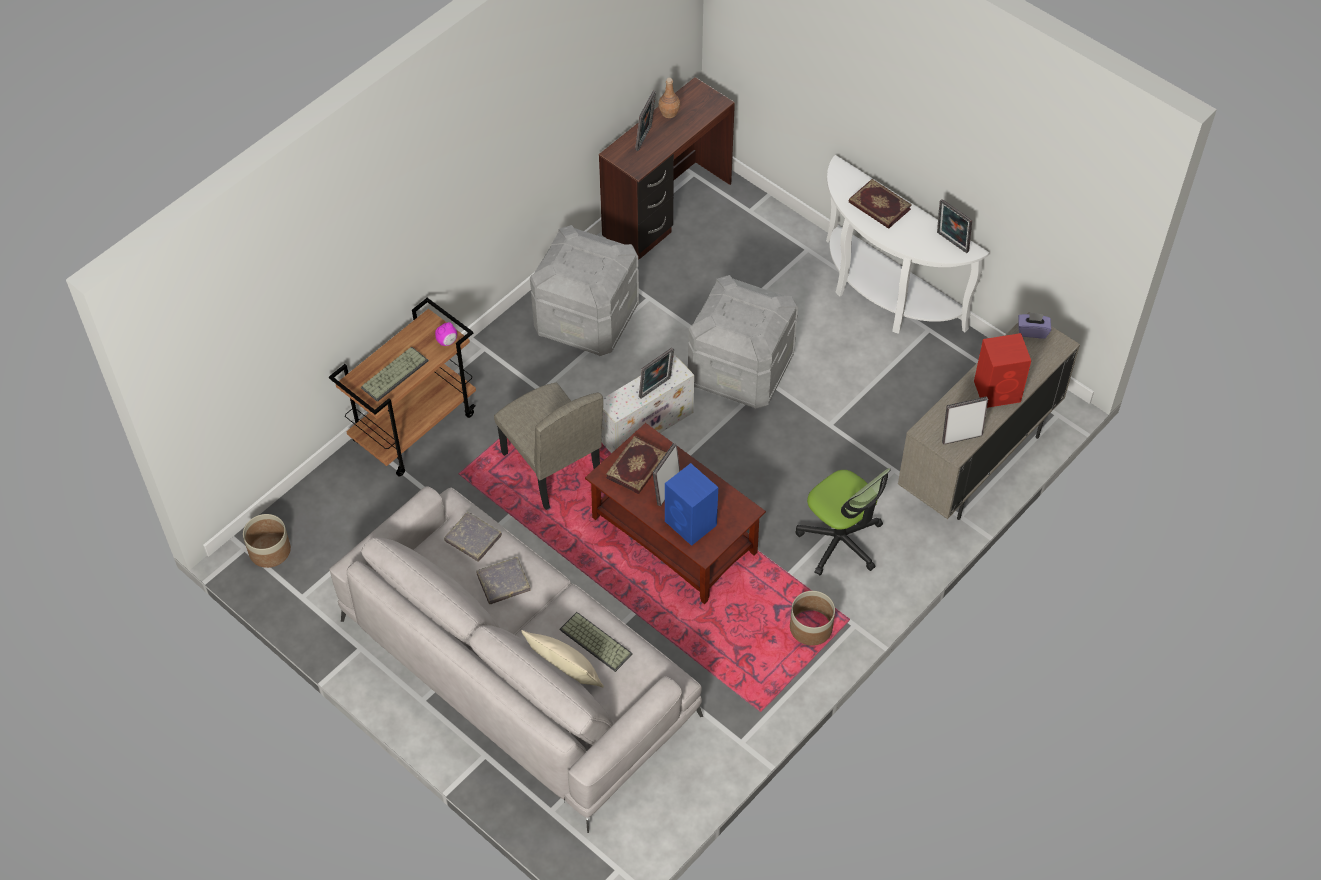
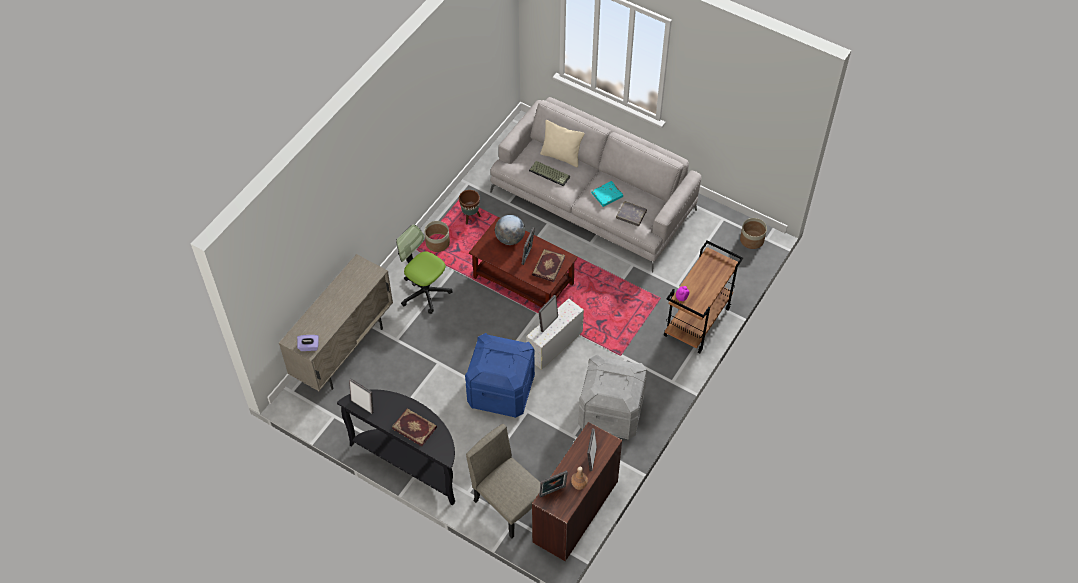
camera: 170 degrees right, 0 degrees up
(394, 373) = (706, 273): keyboard -> none
(503, 582) = (607, 195): grey book -> turquoise book
(551, 466) = (606, 311): beige chair -> beige chair (509, 504)
(691, 524) = (510, 239): blue speaker -> globe
(741, 370) = (500, 391): grey storage box -> blue storage box
(746, 669) = (470, 217): none -> brown planter
(883, 296) = (410, 462): white console table -> black console table
(961, 436) = (354, 272): picture frame -> picture frame (553, 492)
(998, 391) = (332, 303): red speaker -> none

